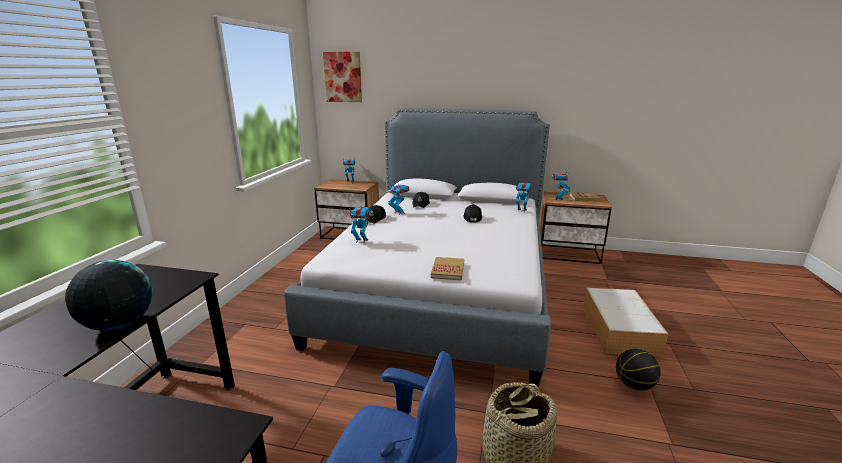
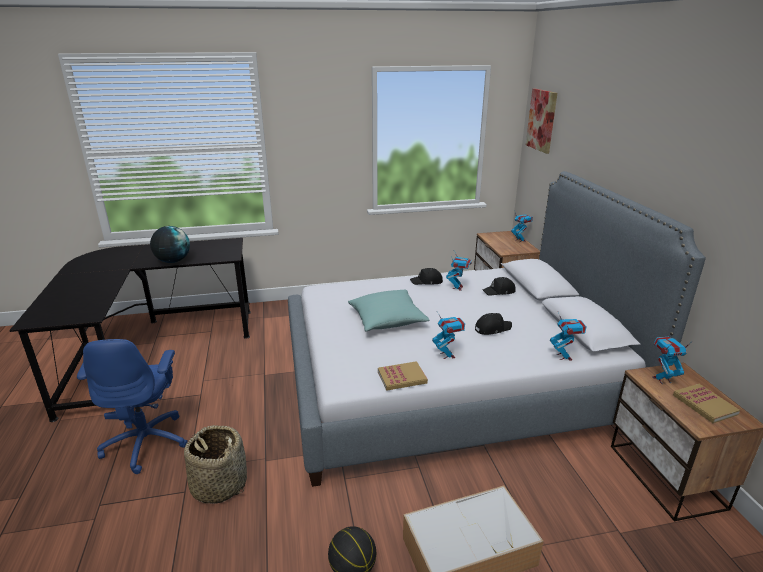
camera: 65 degrees right, 5 degrees up
(361, 241) = (364, 290): toy robot -> toy robot (447, 355)
(426, 244) = (387, 320): none -> turquoise pillow
(448, 270) = (337, 342): book -> book (402, 377)

